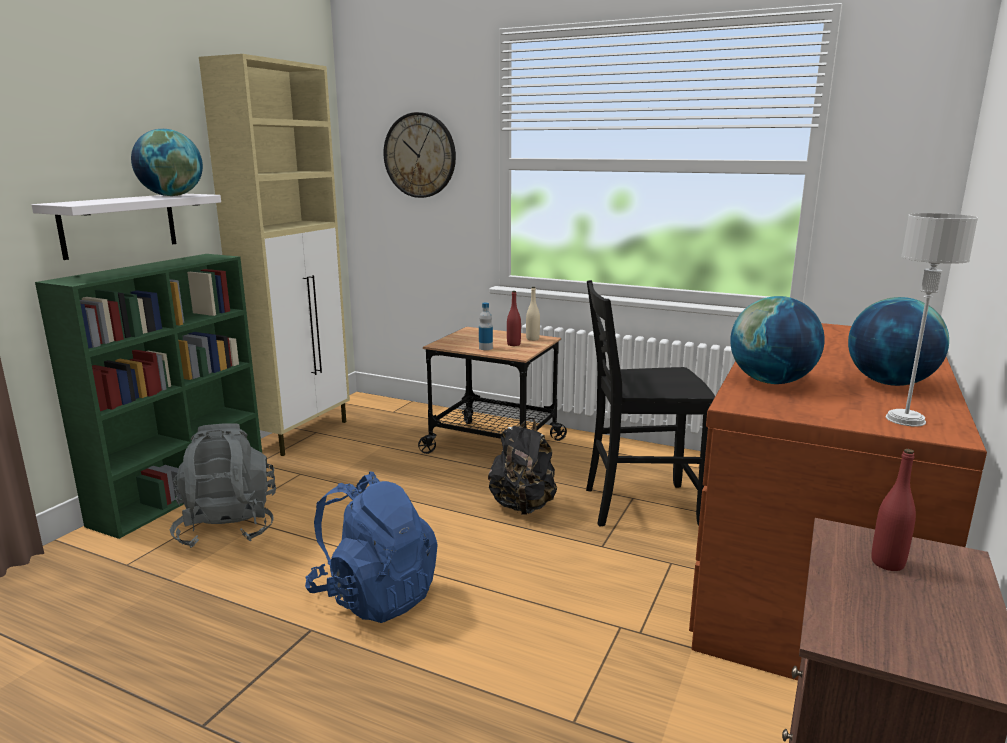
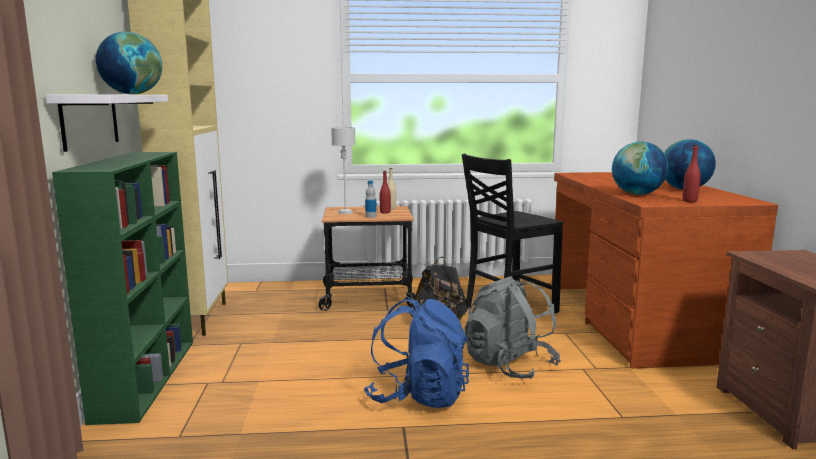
camera: 30 degrees left, 5 degrees down
(228, 527) = (234, 389): grey backpack -> grey backpack (509, 365)
(420, 155) = (267, 71): wall clock -> none
(887, 563) = (784, 259): red bottle -> red bottle (689, 201)
(906, 419) = (726, 199): grey table lamp -> grey table lamp (345, 212)

